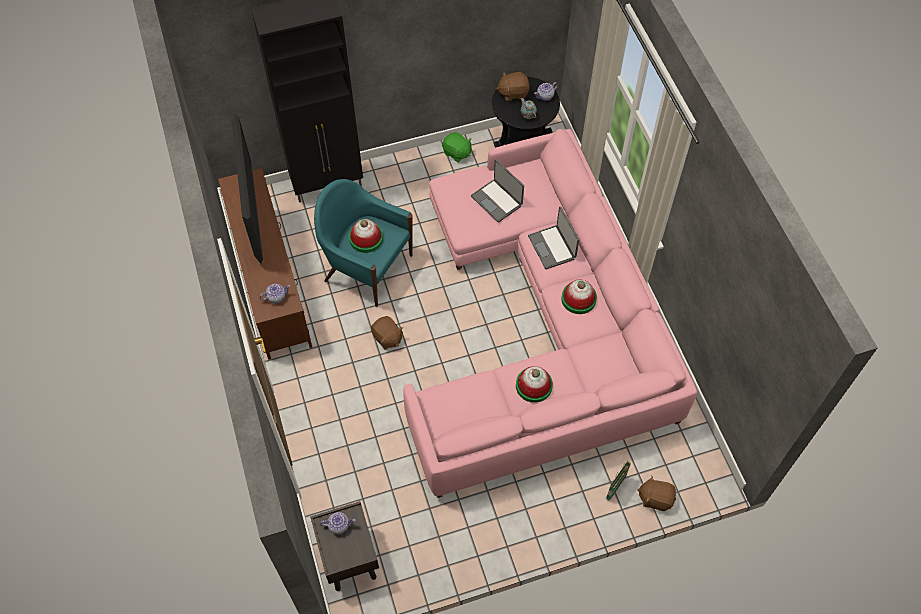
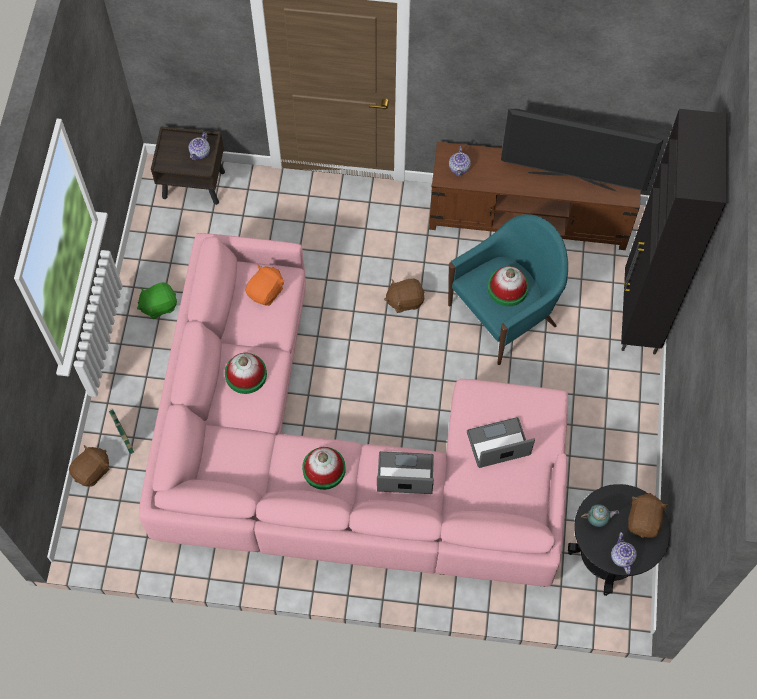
camera: 115 degrees right, 5 degrees up
(453, 405) = (266, 292): none -> orange plush toy
(457, 153) = (628, 475): green plush toy -> green plush toy (159, 305)

